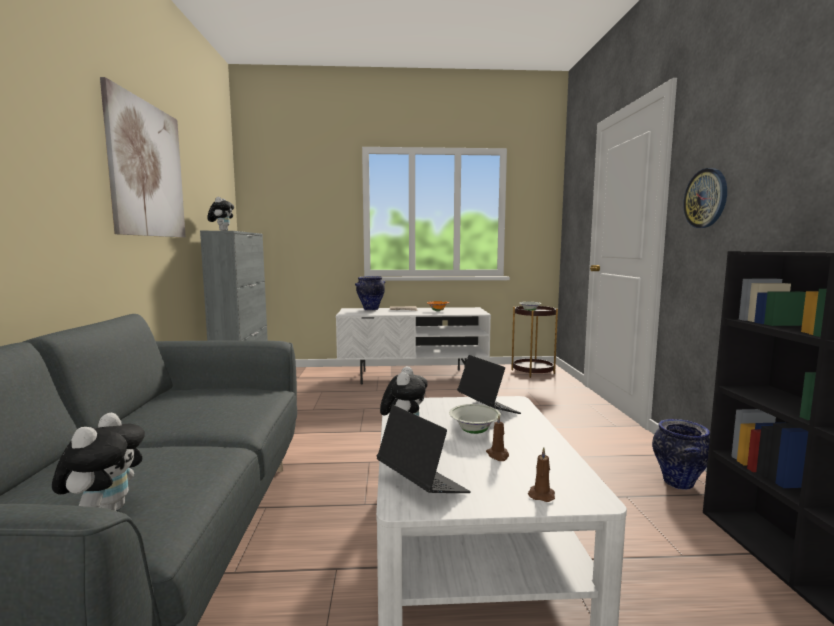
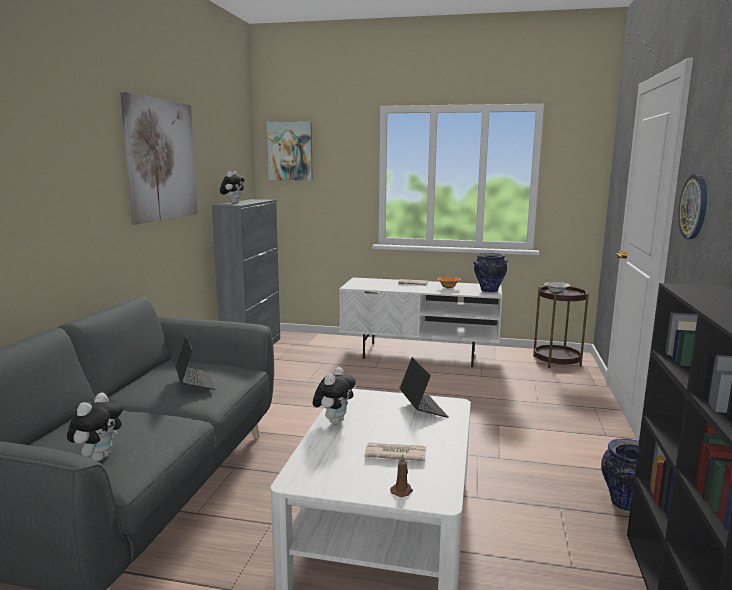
camera: 15 degrees right, 5 degrees up
(273, 188) = (290, 151): none -> picture
(370, 309) = (380, 281): vase -> vase (488, 291)
(421, 484) = (316, 468): laptop -> laptop (195, 383)
(474, 432) = (392, 430): white bowl -> none
(498, 455) = (394, 454): brown candle -> newspaper

